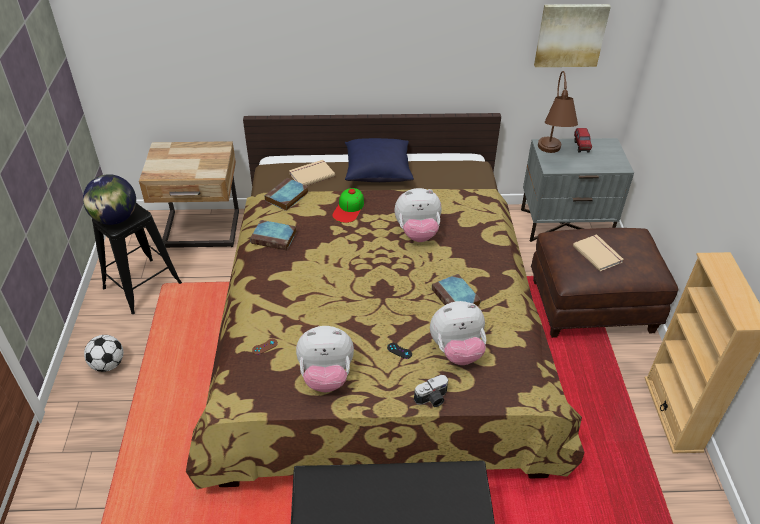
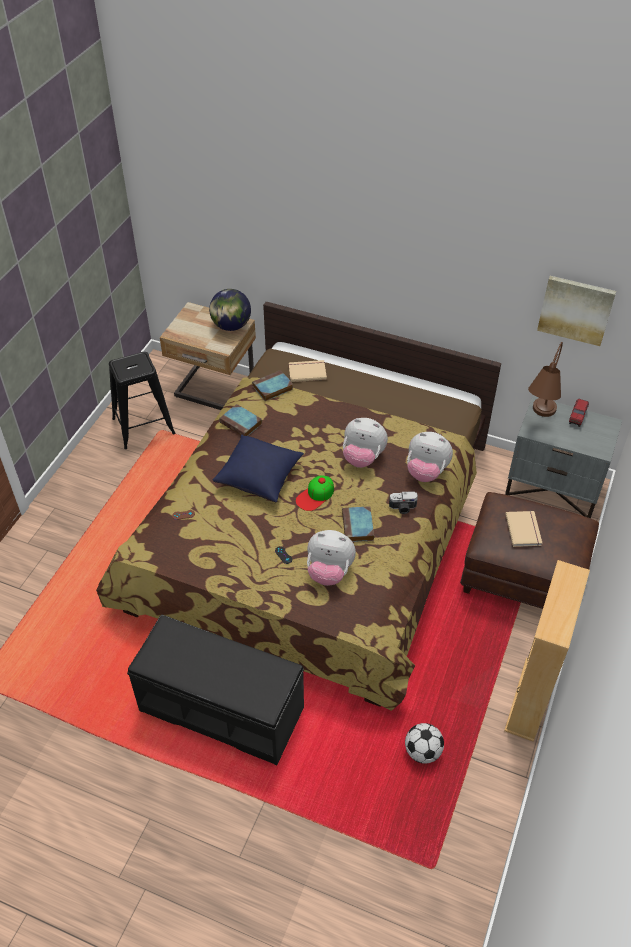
camera: 25 degrees right, 5 degrees up
(108, 364) = (88, 485): football -> football (422, 751)
(115, 219) = (126, 367): globe -> globe (231, 326)
(326, 376) = (215, 555): plush toy -> plush toy (426, 472)
(349, 208) = (318, 415): cap -> cap (315, 495)
(378, 171) = (367, 386): blue pillow -> blue pillow (259, 477)
(432, 399) = (285, 603): camera -> camera (403, 508)

